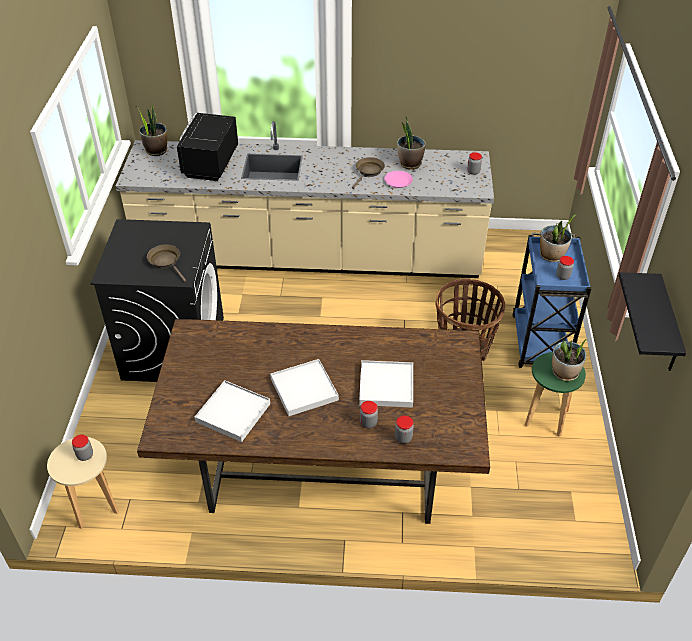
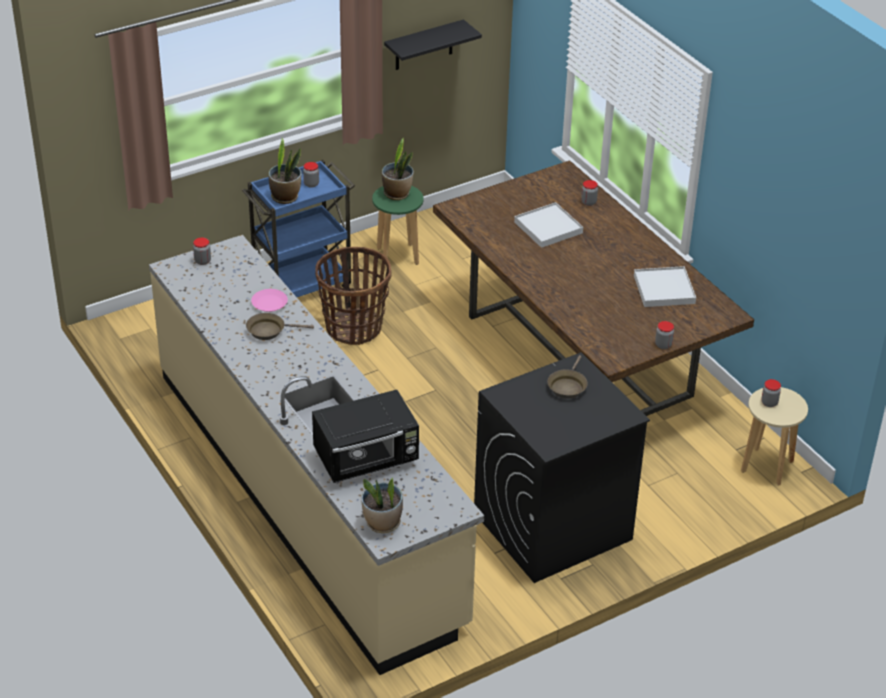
camera: 125 degrees left, 5 degrees down
(304, 389) = (599, 265): white tray -> none
(368, 423) = (594, 222): jar -> jar (663, 345)
(410, 163) = (225, 308): potted plant -> none

